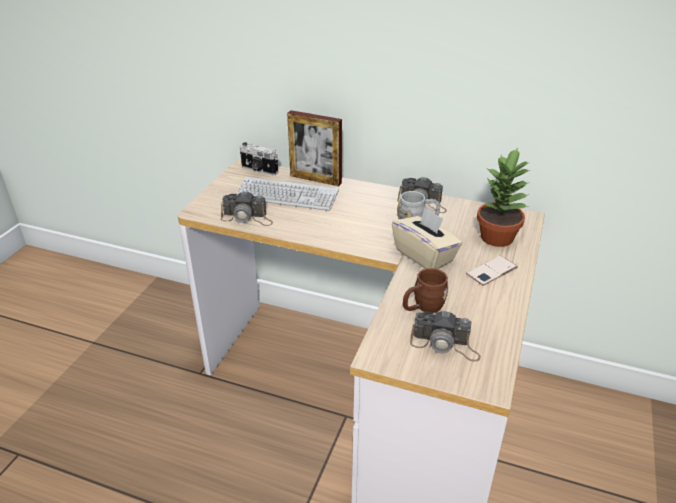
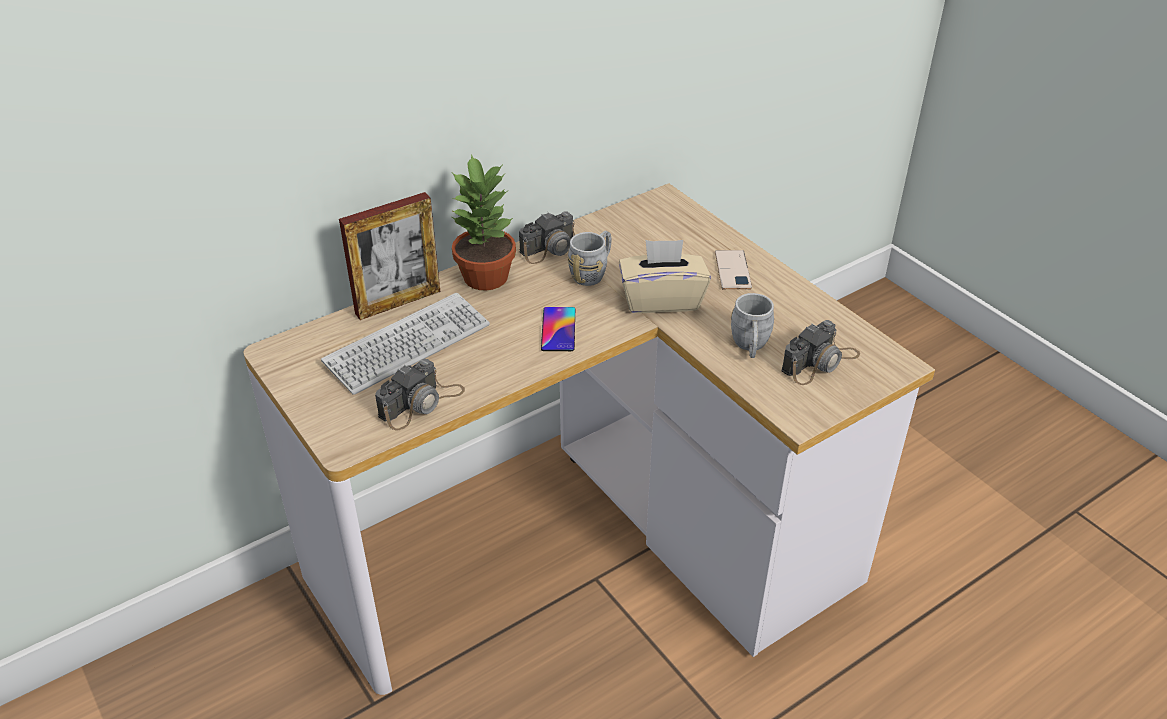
camera: 55 degrees left, 5 degrees up
(259, 170) = (304, 341): camera -> none
(352, 232) = (558, 329): none -> phone
(423, 307) = (750, 347): brown mug -> grey mug
(498, 237) = (680, 235): potted plant -> potted plant (487, 276)

